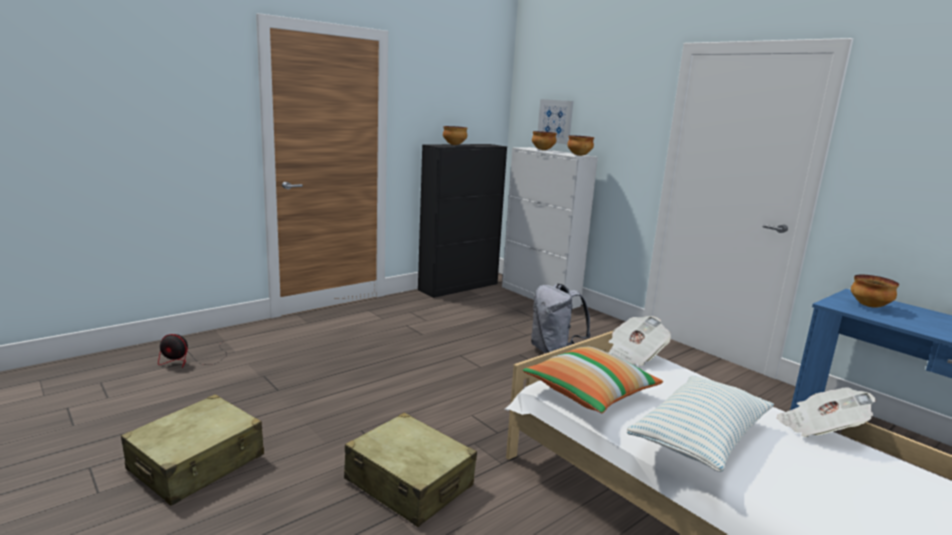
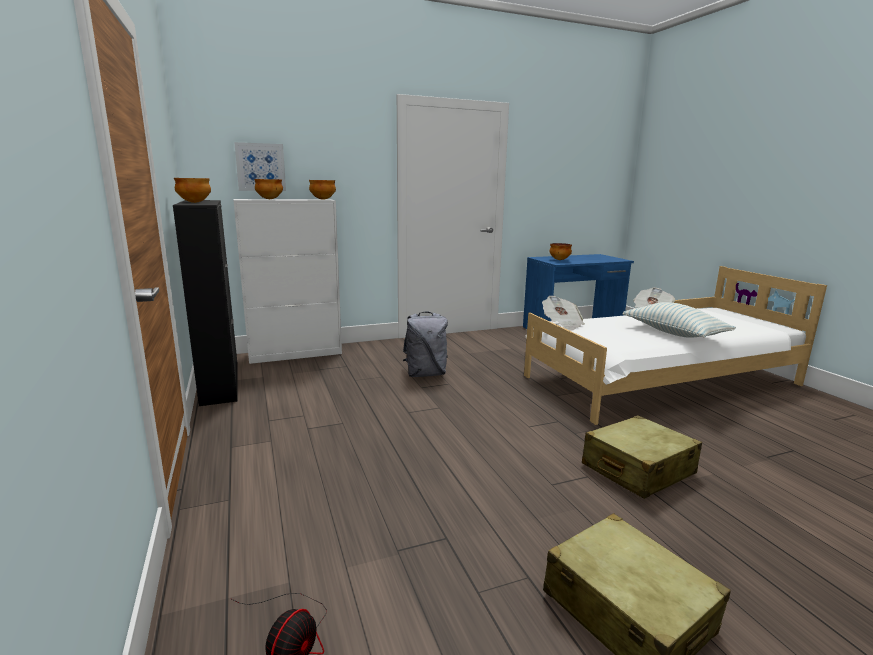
camera: 70 degrees left, 0 degrees up
(590, 393) = (624, 343): pillow -> none

